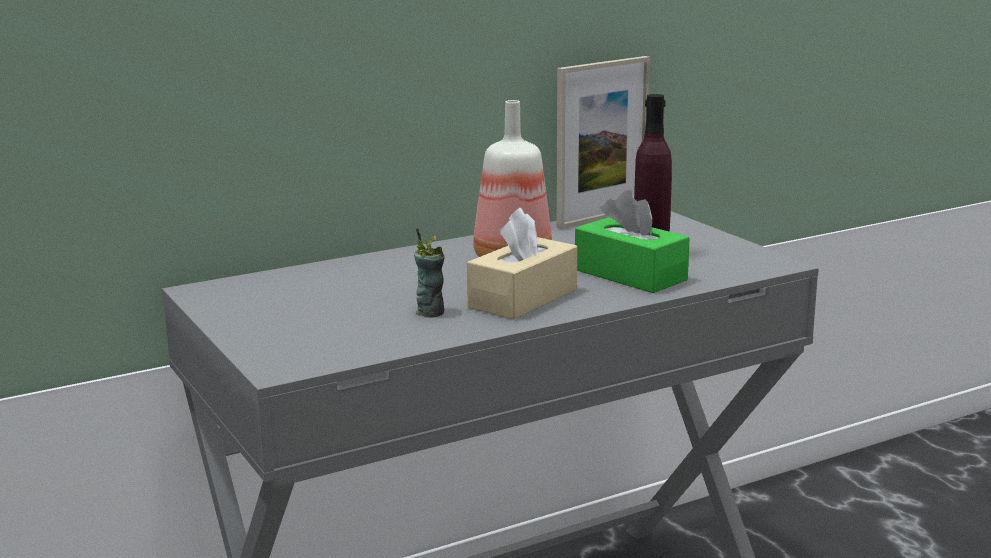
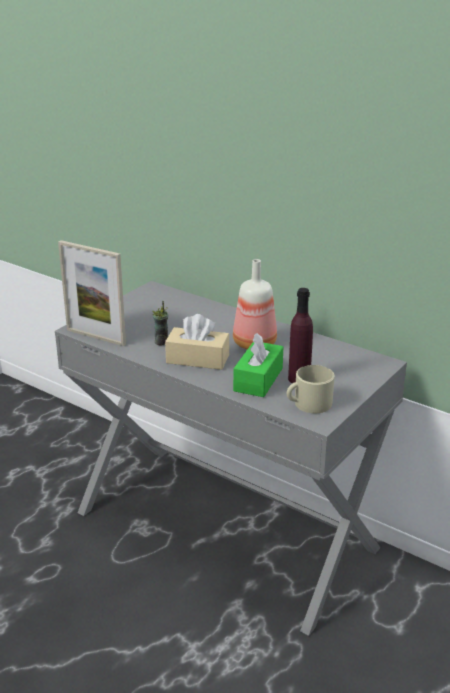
camera: 65 degrees right, 10 degrees up
(602, 218) = (356, 352): picture frame -> picture frame (96, 337)
(726, 261) = (308, 404): none -> beige mug

